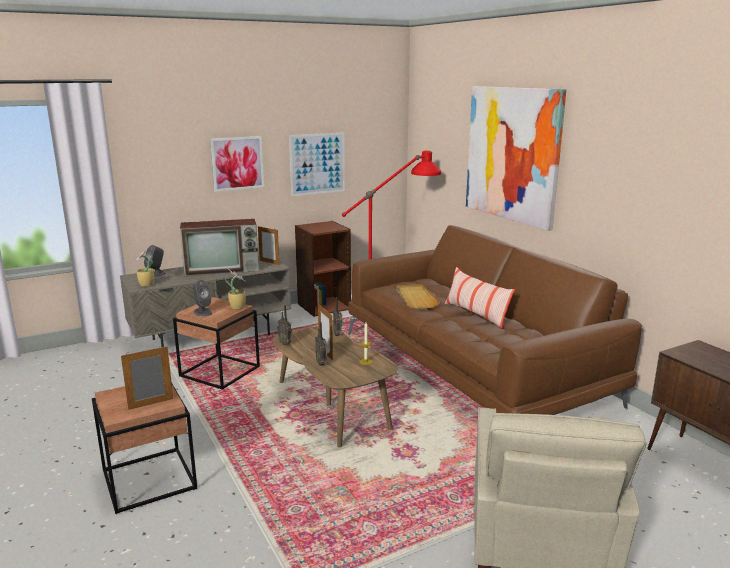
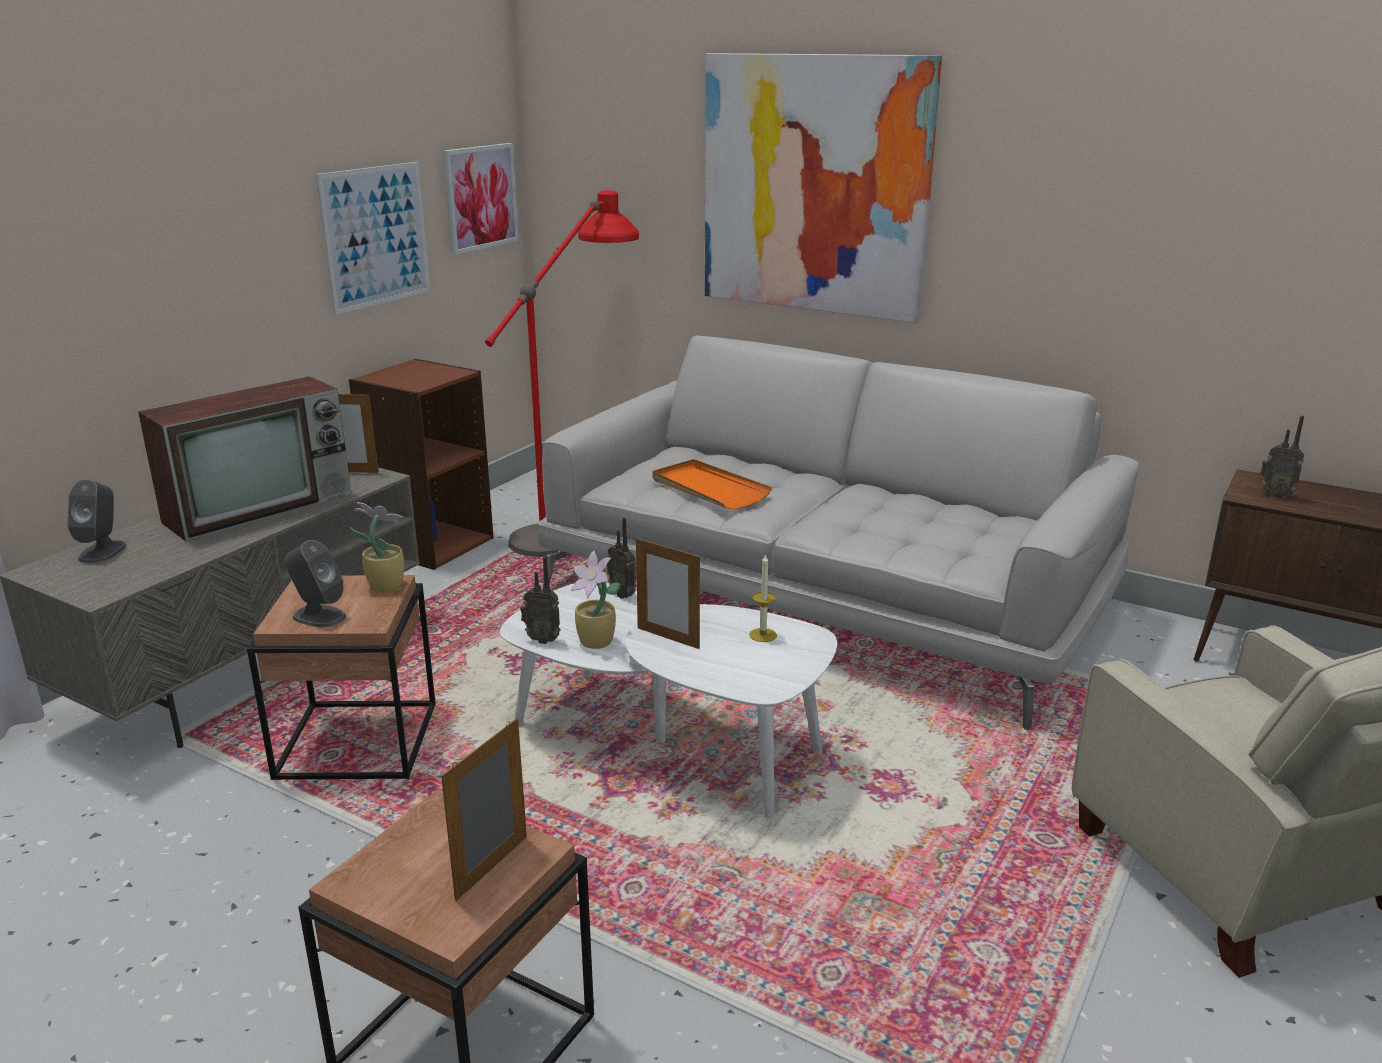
camera: 30 degrees left, 5 degrees up
(146, 285) = (112, 583): potted plant -> potted plant (596, 643)
(237, 163) = (218, 250): picture -> picture (481, 197)
(322, 364) = (690, 662): radio -> radio (1275, 495)
(331, 405) = (667, 741): brown coffee table -> white coffee table
(416, 298) = (709, 489): beige tray -> orange tray
(472, 368) = (825, 598): brown sofa -> grey sofa
(476, 314) = (844, 498): pillow -> none

